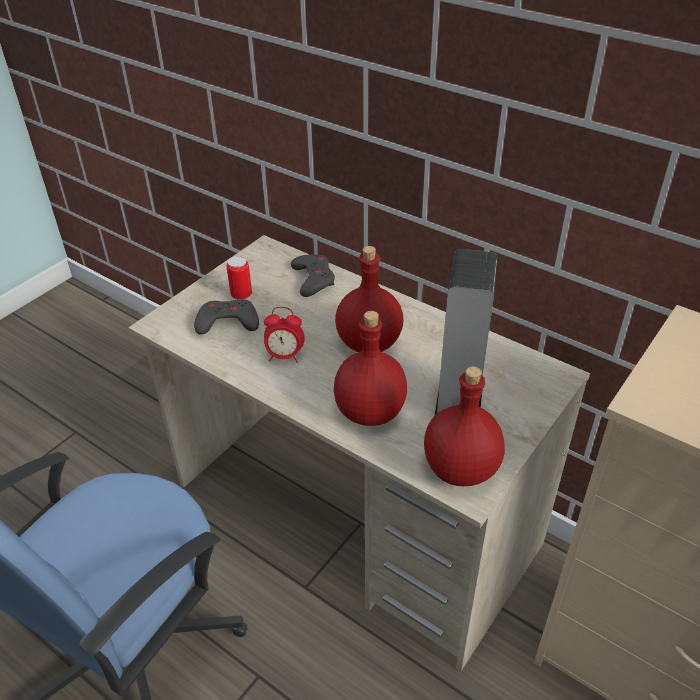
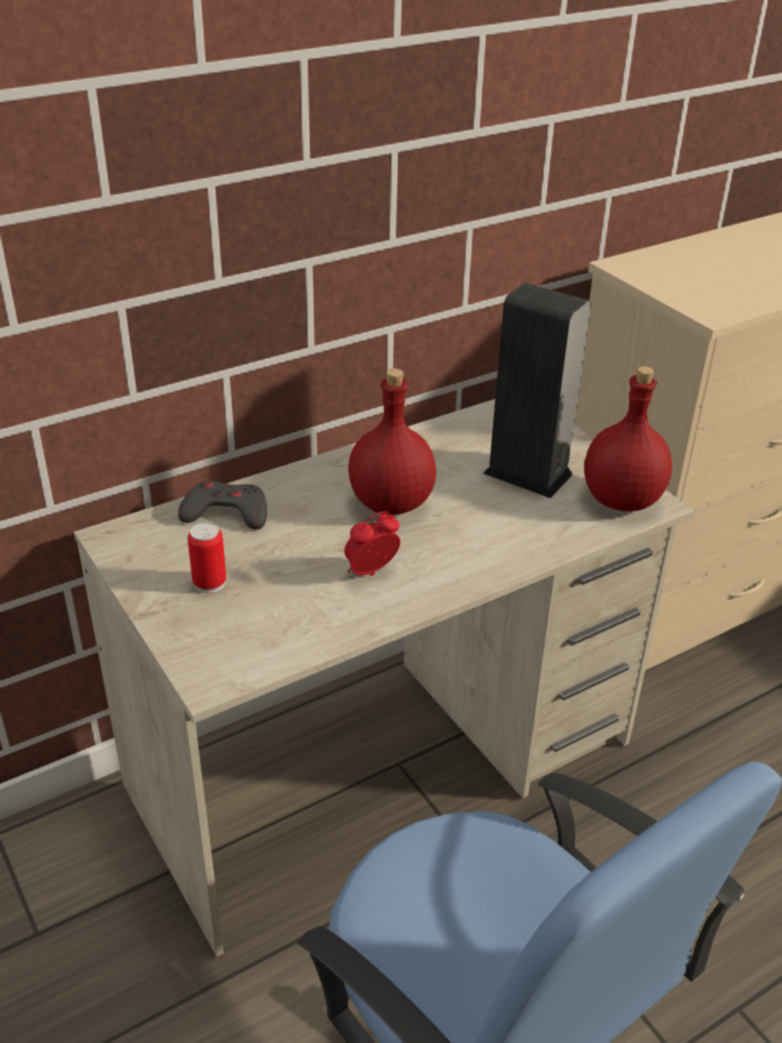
camera: 70 degrees left, 5 degrees down
(227, 322) = (261, 608): grey game controller -> none
(285, 356) = (371, 573): alarm clock -> alarm clock turned 150 degrees counterclockwise
(371, 412) = (511, 533): red bottle -> none

